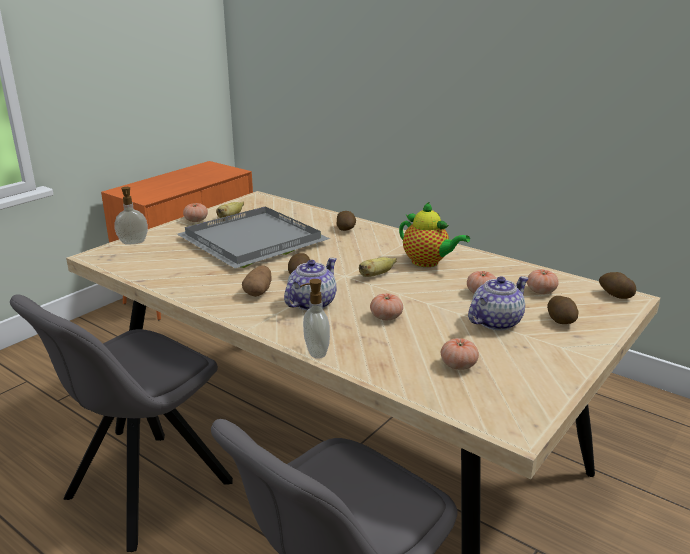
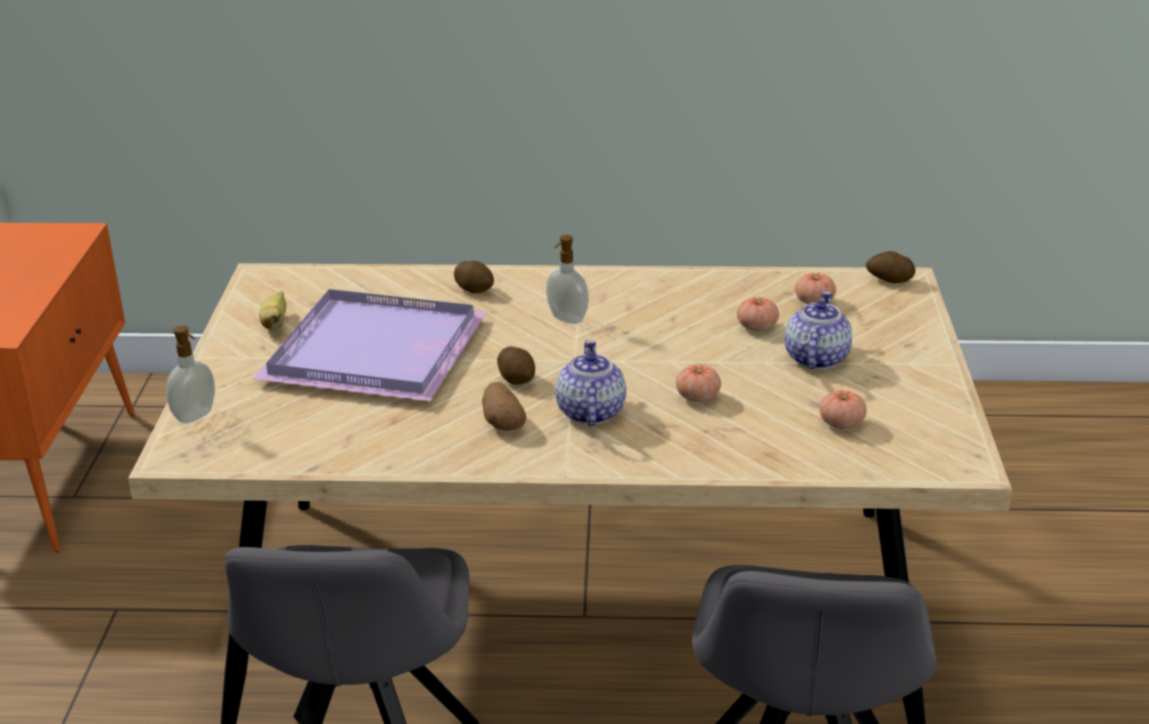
camera: 35 degrees left, 5 degrees up
(196, 220) = (230, 346): tomato -> none
(252, 242) = (376, 354): grey tray -> purple tray
(315, 352) = (683, 470): soap dispenser -> soap dispenser (566, 319)
(376, 275) = (610, 346): banana -> none
(428, 263) = (647, 306): teapot -> none
(561, 320) = (875, 332): potato -> none

